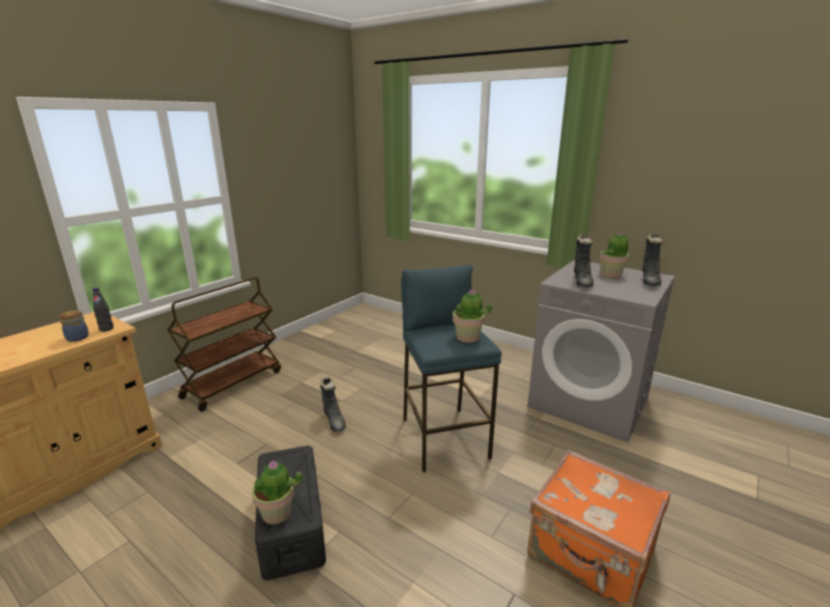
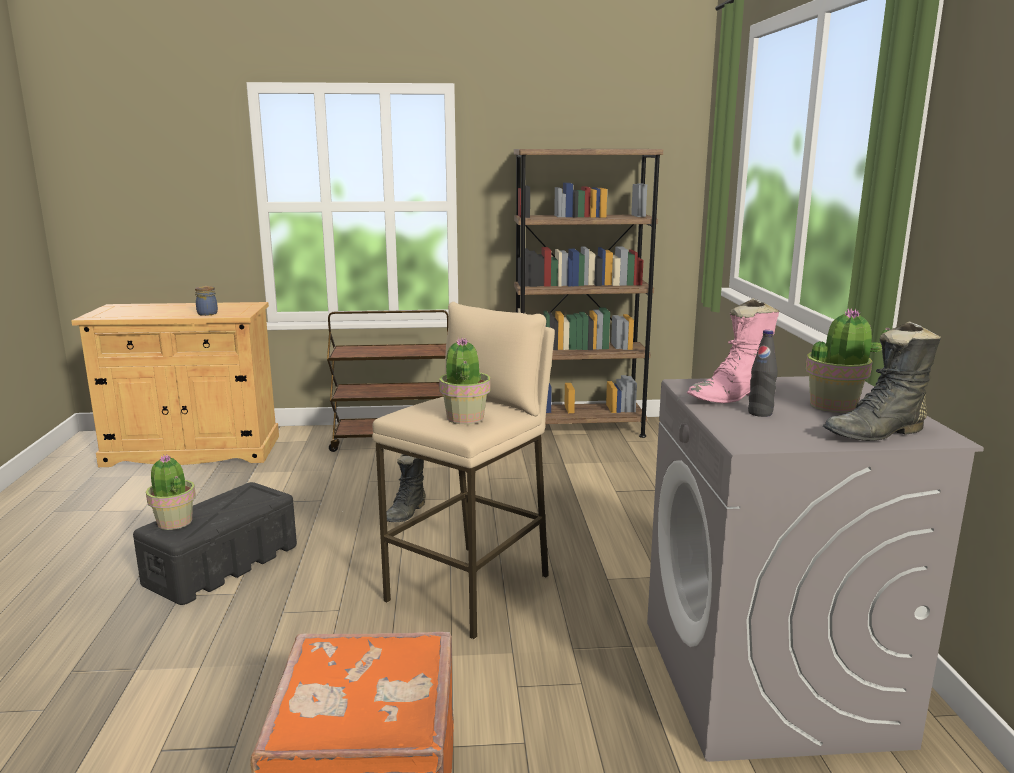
camera: 50 degrees right, 5 degrees down
(106, 329) = (234, 313): black bottle -> black bottle (760, 413)
(327, 330) = (578, 429): none -> brown bookcase
(444, 437) = (471, 588): blue stool -> beige stool
(582, 282) = (732, 397): black boot -> pink boot

